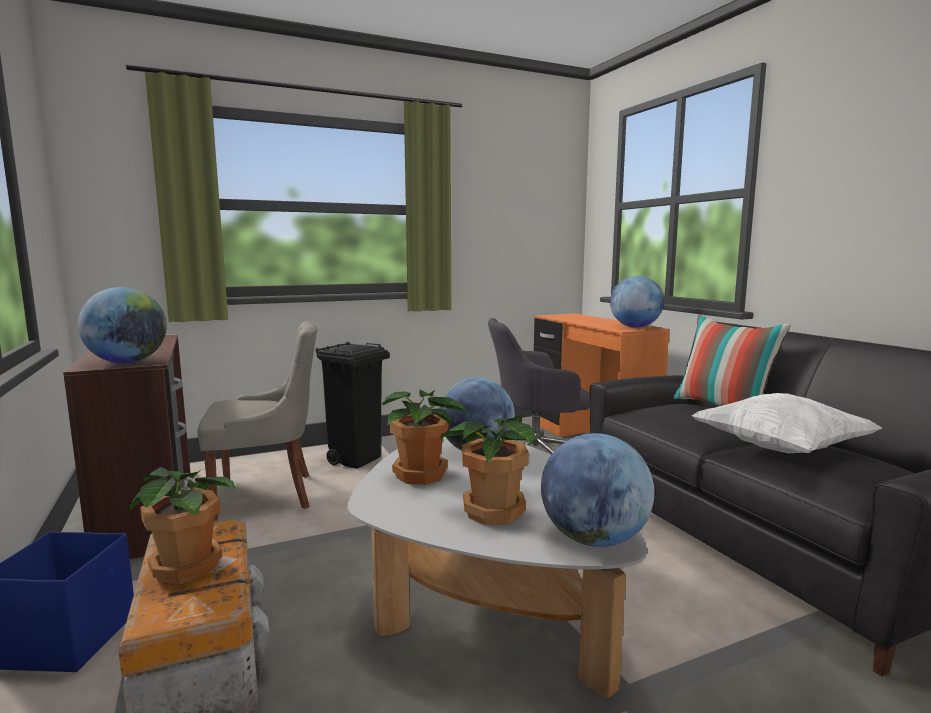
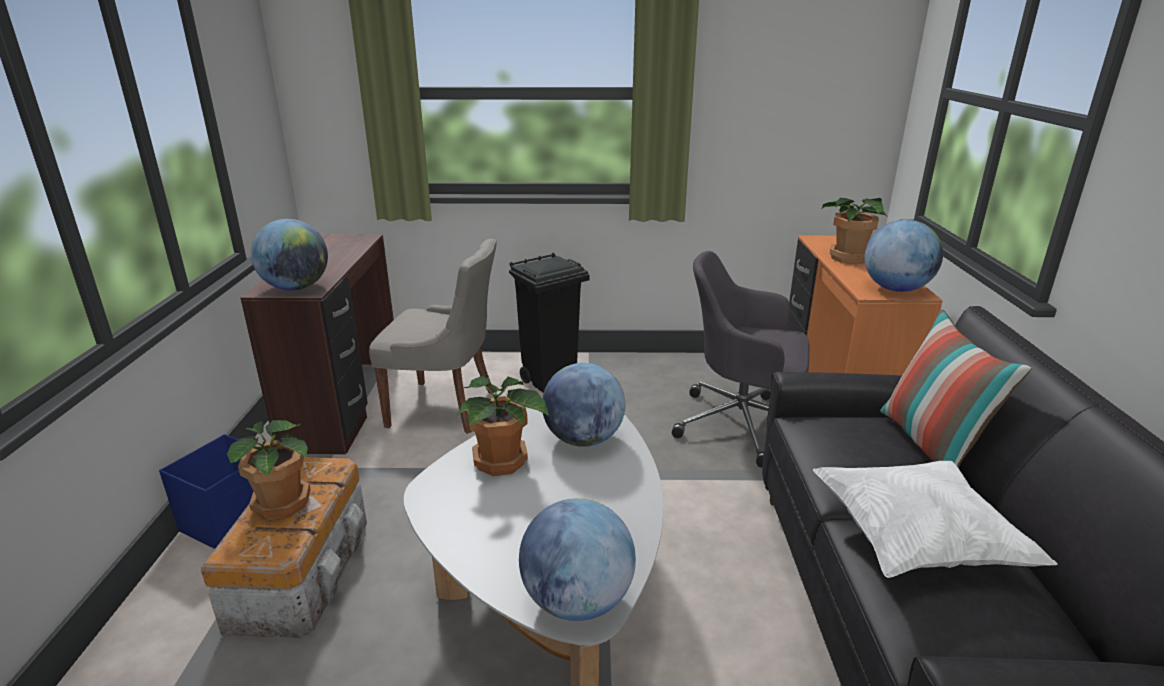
camera: 25 degrees right, 15 degrees up
(492, 511) = (520, 531): potted plant -> potted plant (848, 258)

